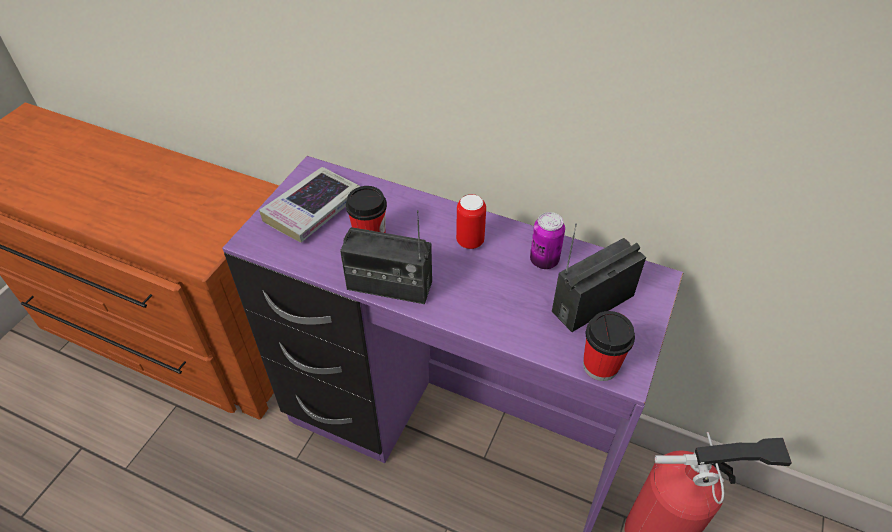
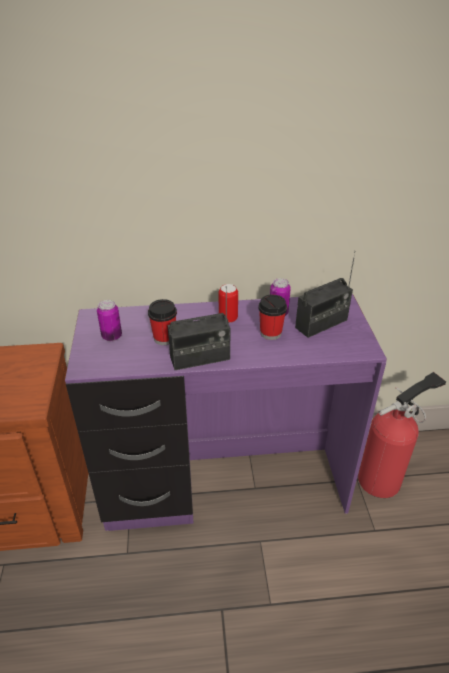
camera: 30 degrees left, 10 degrees down
(313, 209) = (112, 336): book -> can
(592, 303) = (321, 324): radio -> radio turned 150 degrees counterclockwise
(600, 366) = (351, 351): cup -> cup (270, 333)

